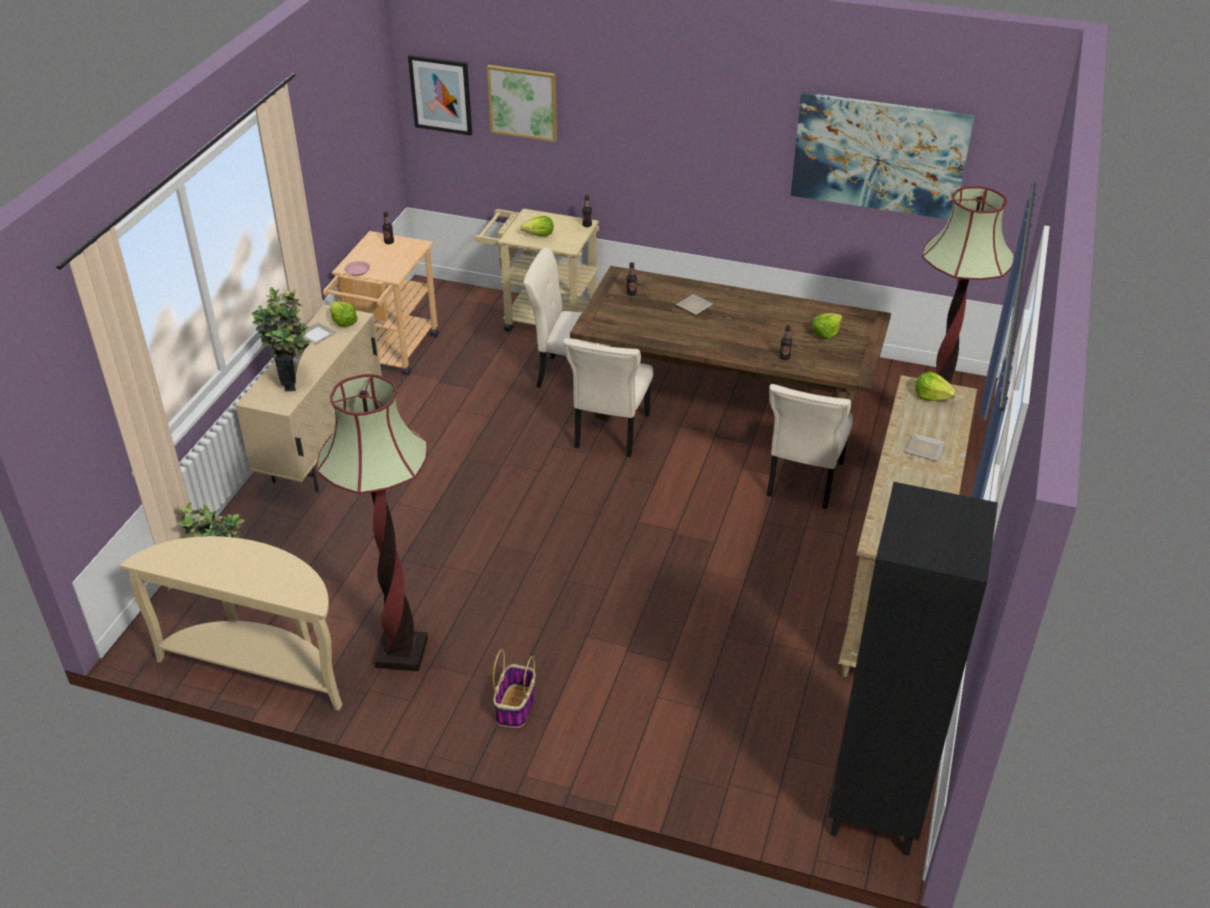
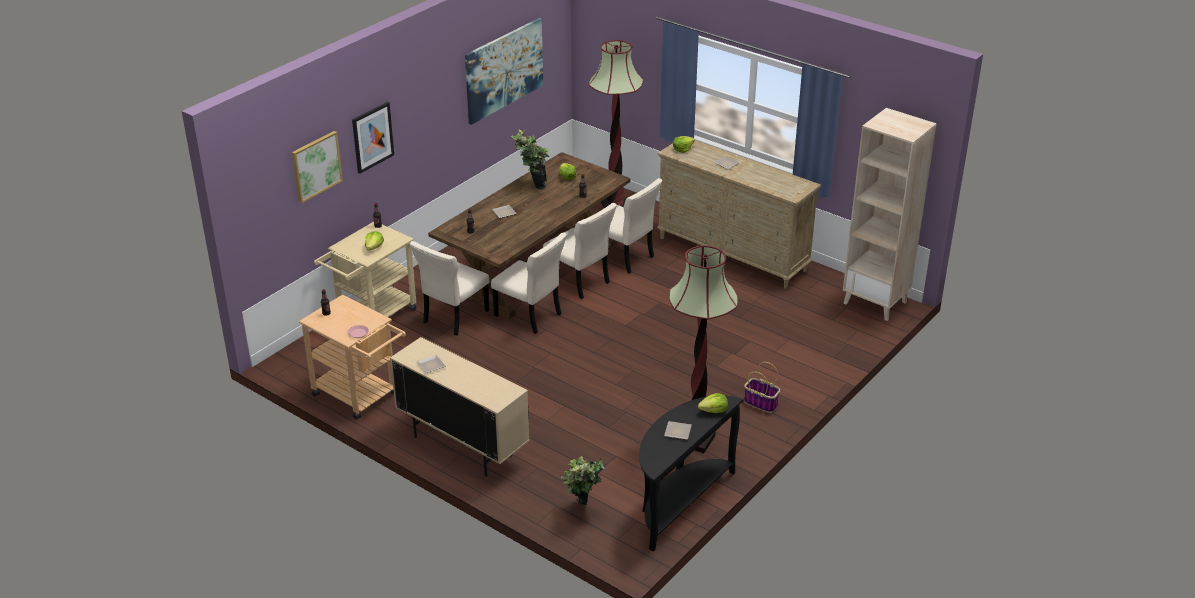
camera: 70 degrees left, 5 degrees down
(230, 566) = (678, 431): none -> plate
(260, 666) = (679, 503): beige console table -> black console table
(292, 379) = (482, 383): potted plant -> potted plant (531, 186)
(343, 322) = (422, 351): lettuce -> lettuce (714, 411)
(441, 94) = (261, 198): picture -> picture (372, 137)
(714, 455) = (579, 282): none -> beige chair
(877, 807) = (875, 302): black bookcase -> beige bookcase

